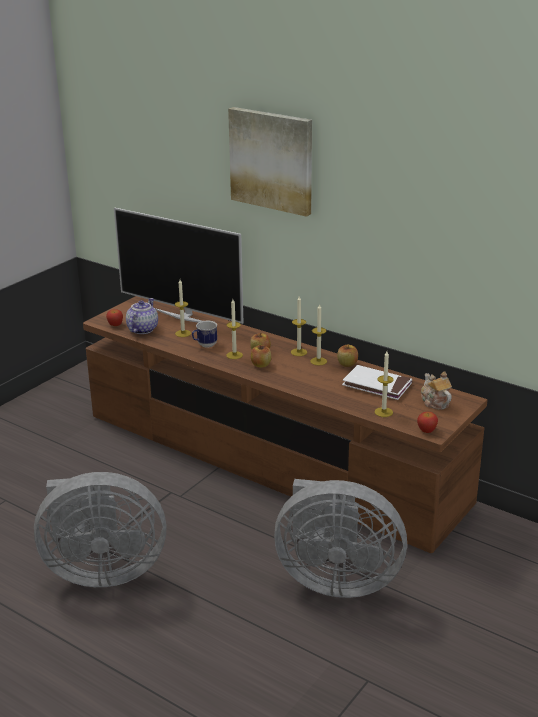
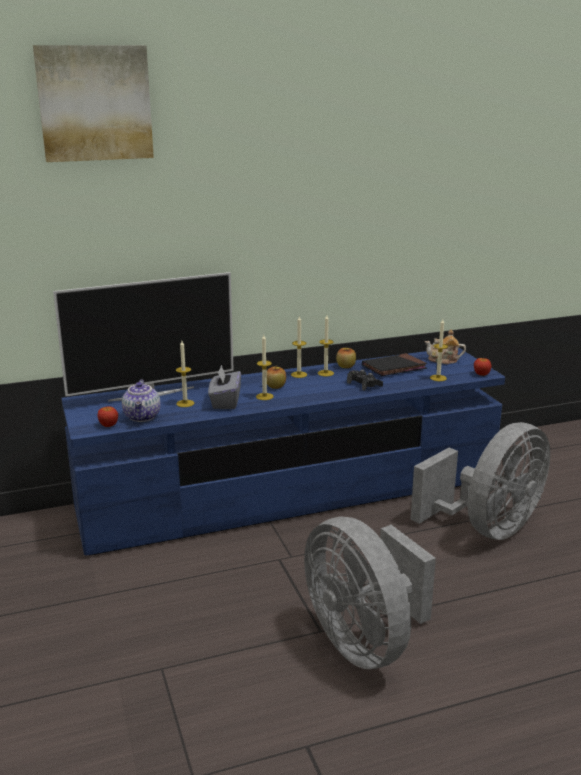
camera: 55 degrees left, 5 degrees down
(102, 571) = (364, 642): grey fan -> grey fan turned 120 degrees clockwise
(142, 329) = (143, 417): teapot -> teapot turned 150 degrees counterclockwise
(204, 345) = (225, 402): mug -> grey tissue box
(261, 365) = (299, 392): apple -> none
(270, 459) = (290, 494): brown tv stand -> blue tv stand
(272, 160) = (238, 189): picture -> picture (95, 103)
(317, 384) = (364, 384): none -> black game controller
(377, 385) = (394, 368): white book -> black book

